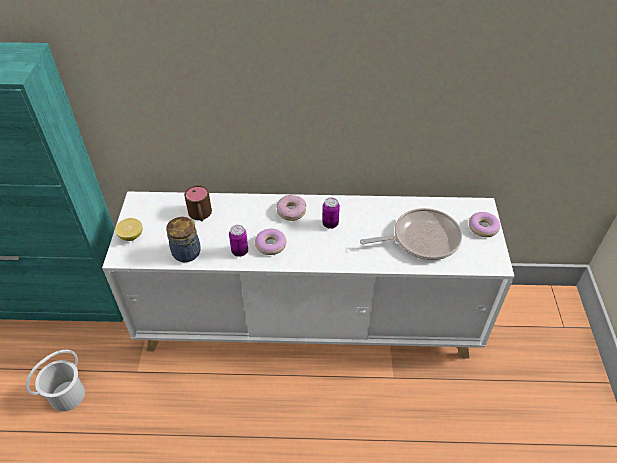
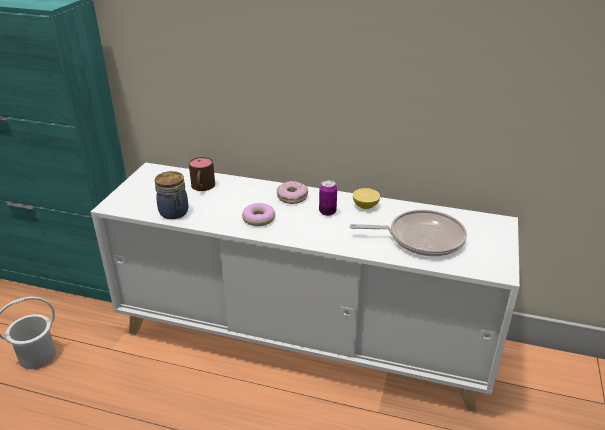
camera: 15 degrees right, 15 degrees down
(131, 236) = (130, 193): lemon -> lemon (365, 206)
(240, 251) = (225, 219): can -> none
(483, 228) = (496, 239): donut -> none

